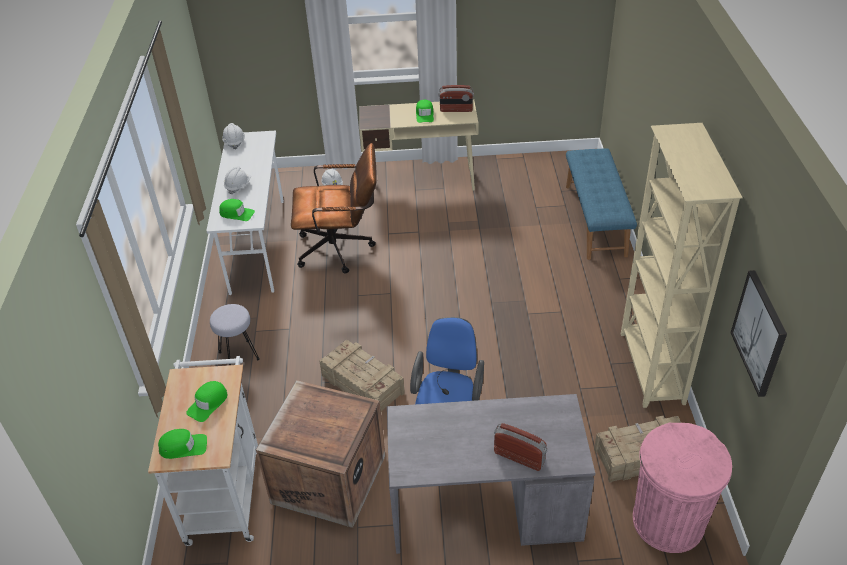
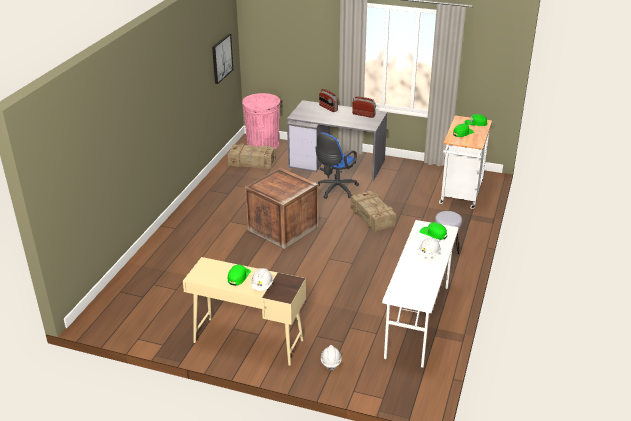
camera: 160 degrees left, 10 degrees down
(234, 142) = (424, 298): white hard hat -> white hard hat (262, 286)
(331, 478) = (405, 187): crate -> crate (281, 228)
(341, 249) = (349, 299): brown office chair -> none
(456, 110) = (208, 273): radio -> radio (363, 115)
(596, 220) = (145, 267): blue bench -> none
(650, 368) = (210, 187): beige bookcase -> none

